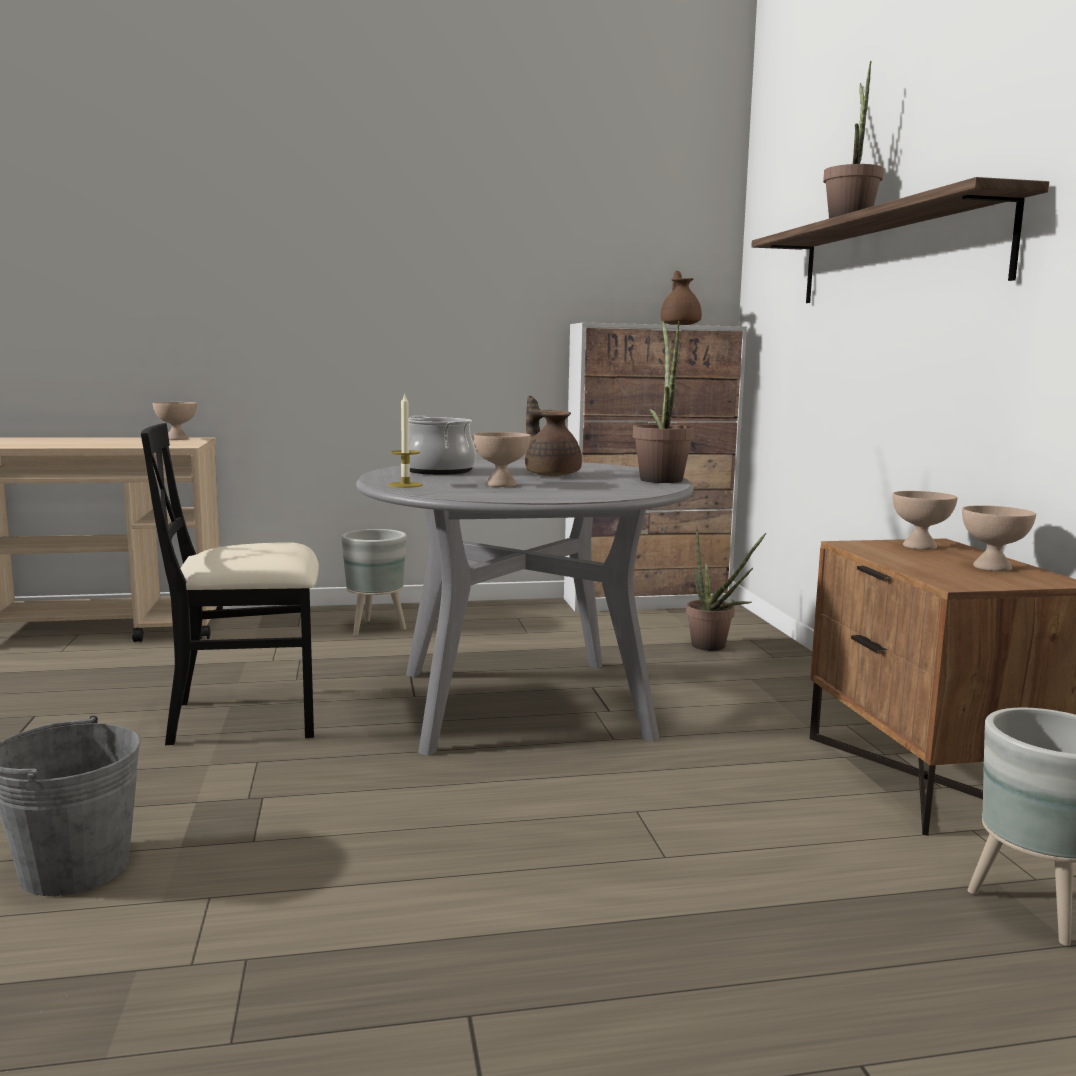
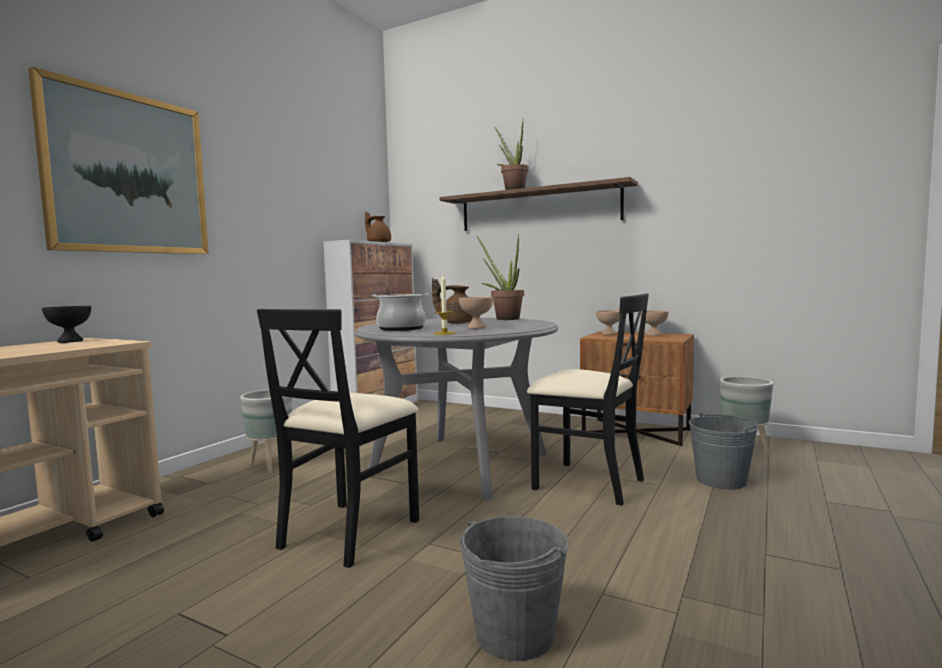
camera: 50 degrees left, 5 degrees down
(176, 439) = (70, 341): beige bowl -> black bowl
(269, 251) = (128, 174): none -> picture
(580, 798) = (587, 483): none -> black chair
(714, 647) = (461, 417): potted plant -> none
(786, 912) = (721, 480): none -> grey bucket

